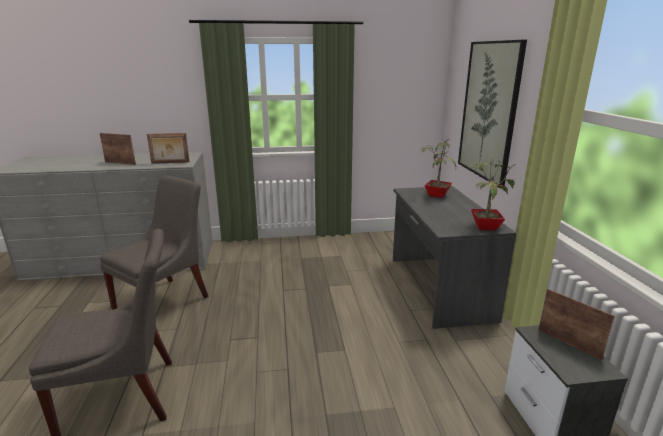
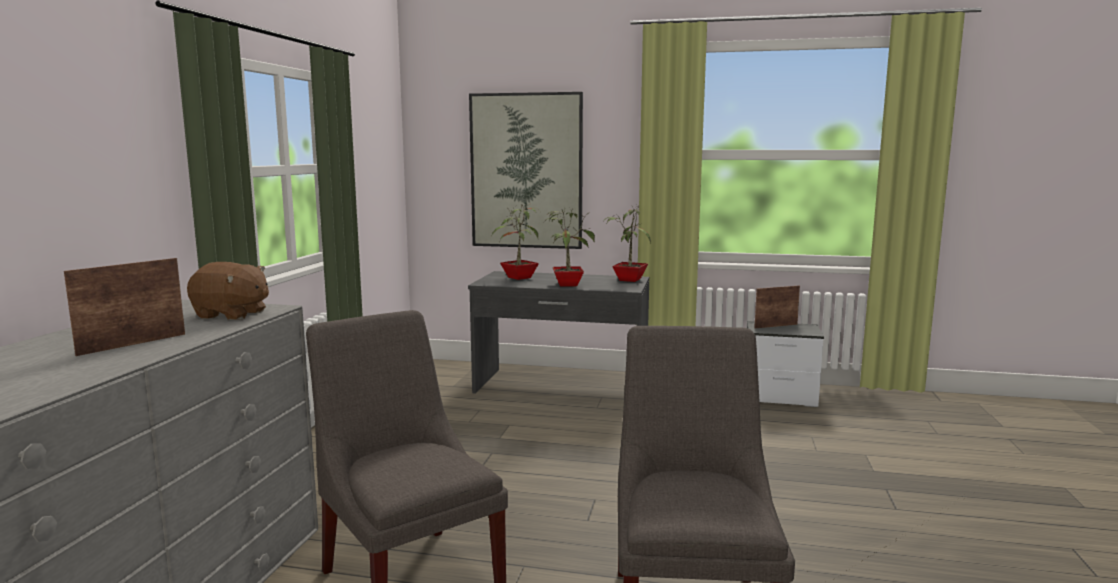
camera: 70 degrees left, 10 degrees down
(170, 163) = (231, 315): picture frame -> brown plush toy
(433, 211) = (567, 284): none -> potted plant

